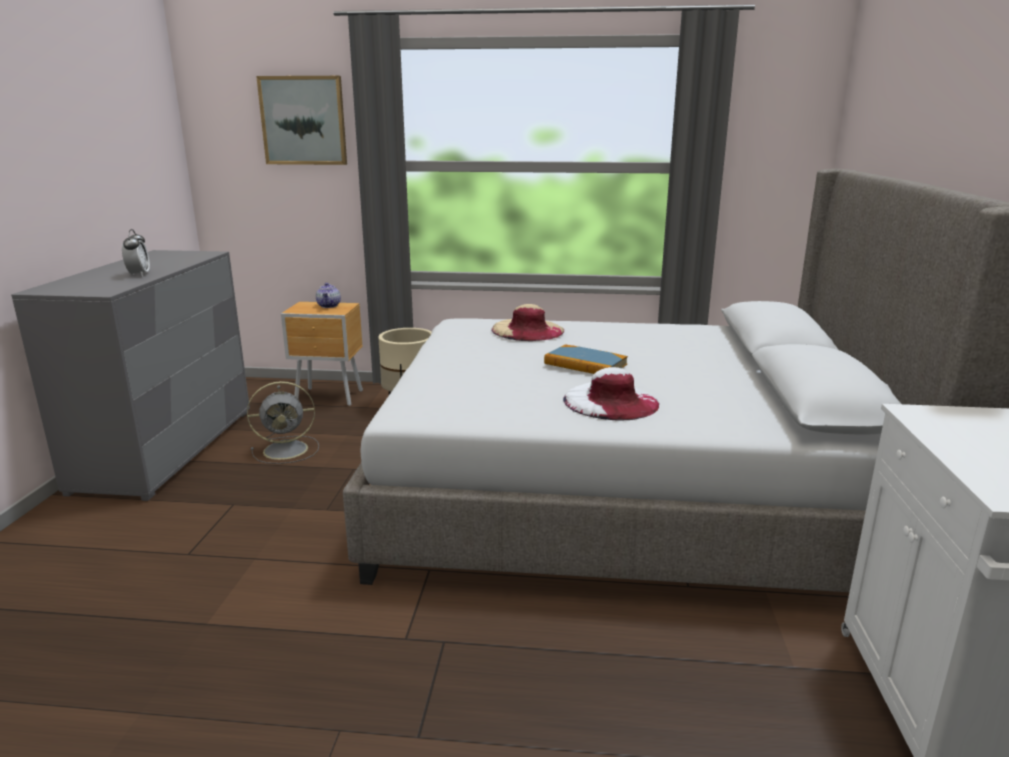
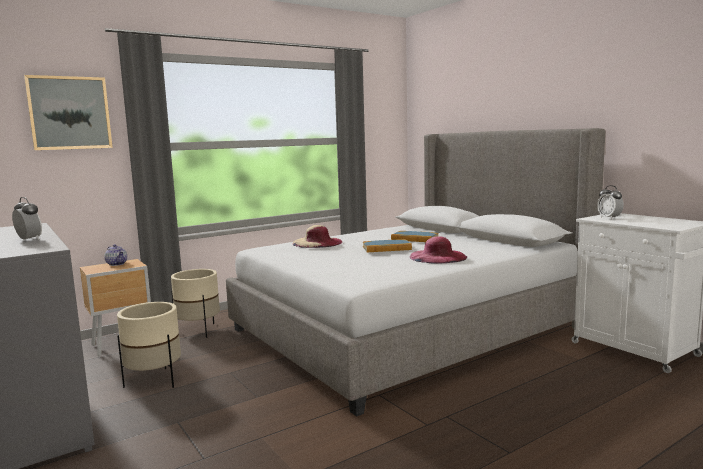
camera: 40 degrees left, 10 degrees down
(288, 450) = (154, 381): grey fan -> beige planter
(611, 401) = (438, 257): white hat -> pink hat
(668, 357) = (414, 239): none -> book
(957, 423) = (609, 218): none -> alarm clock

